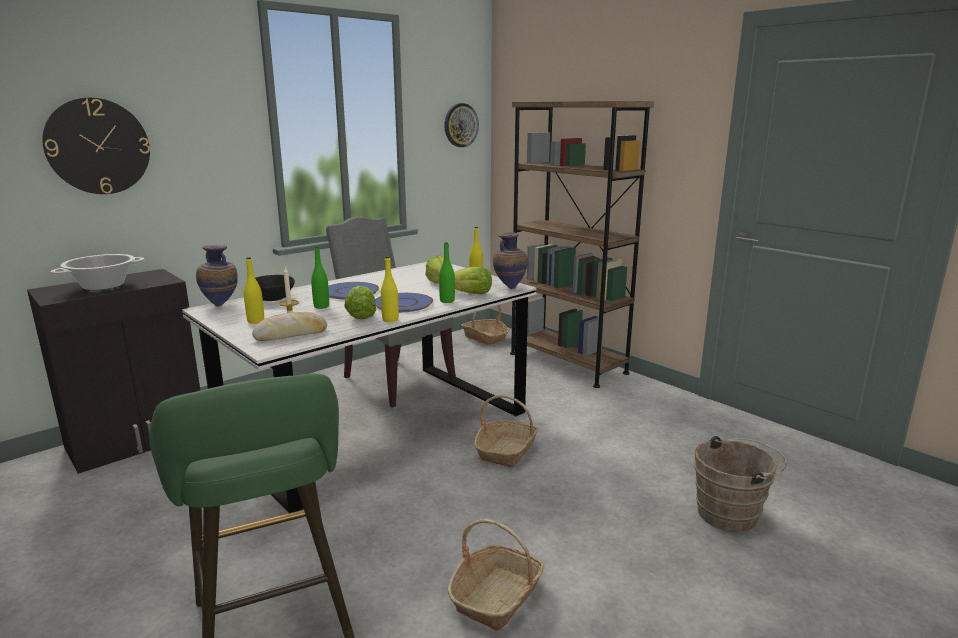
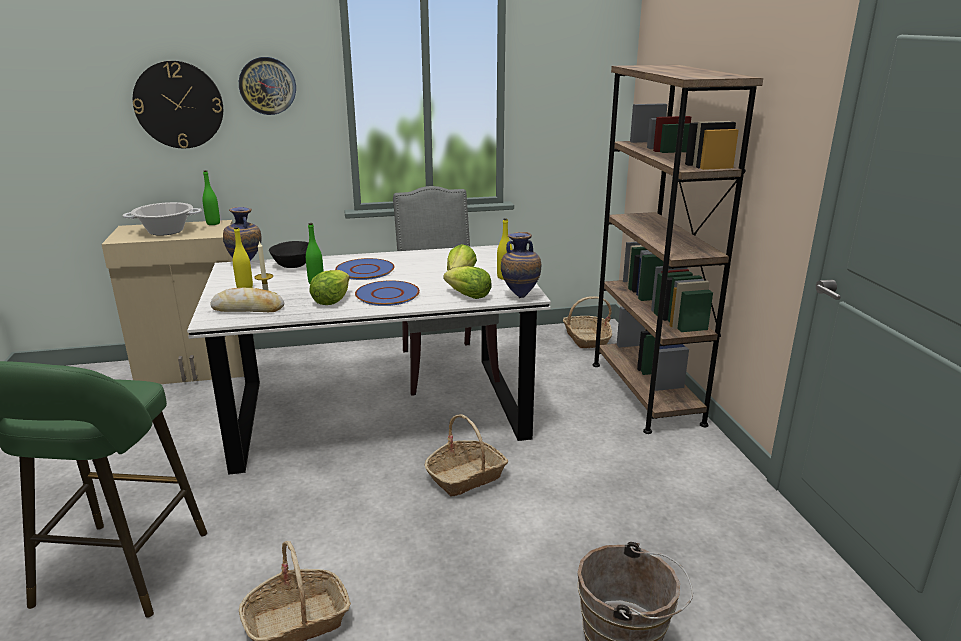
camera: 30 degrees right, 5 degrees up
(138, 440) = (196, 369): black cabinet -> beige cabinet
(390, 320) = (347, 311): yellow bottle -> none
(447, 301) = (432, 300): green bottle -> green bottle (213, 223)
(460, 125) = (587, 85): wall clock -> wall clock (267, 86)

